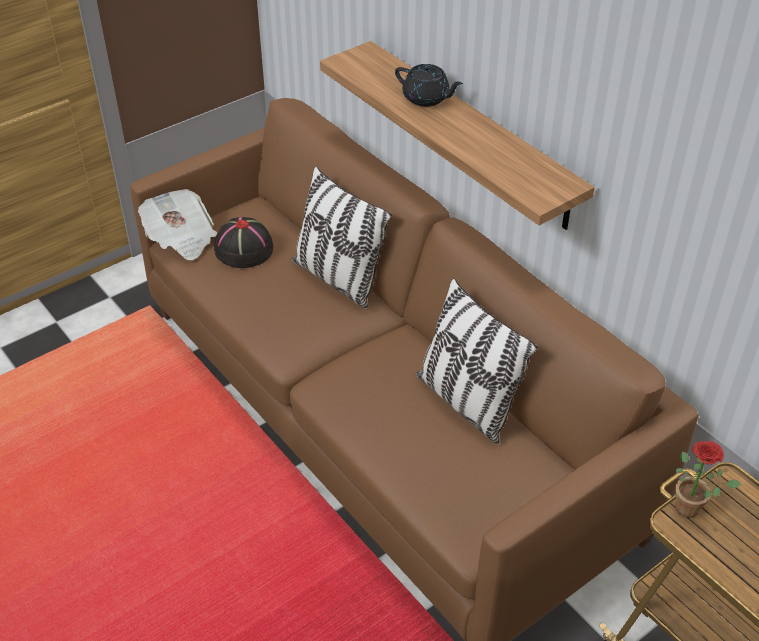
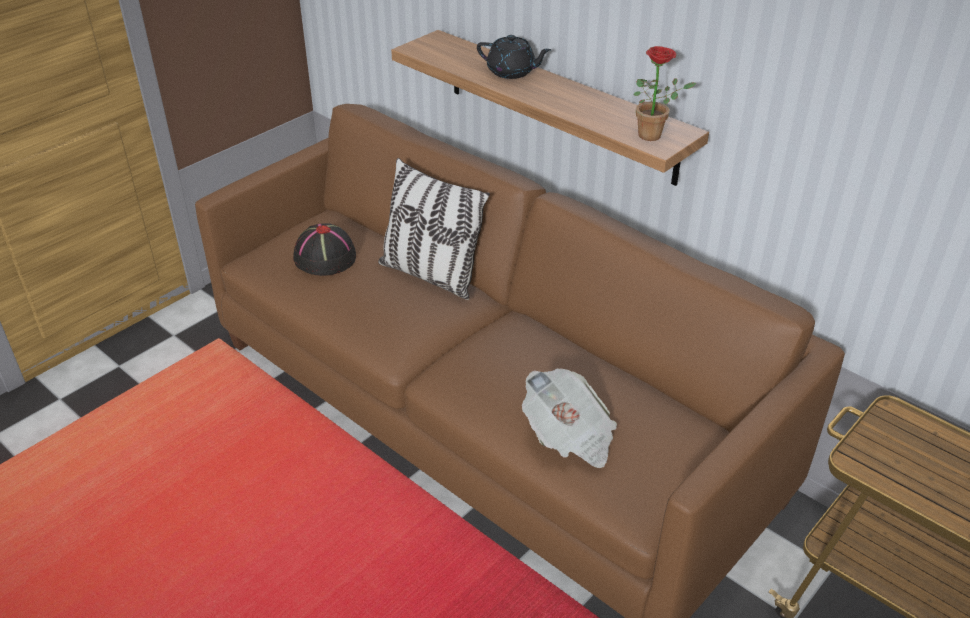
camera: 10 degrees left, 5 degrees down
(180, 238) = (254, 255): newspaper -> newspaper (569, 436)
(467, 402) = (597, 376): pillow -> none
(692, 509) = (868, 444): potted plant -> potted plant (654, 135)

